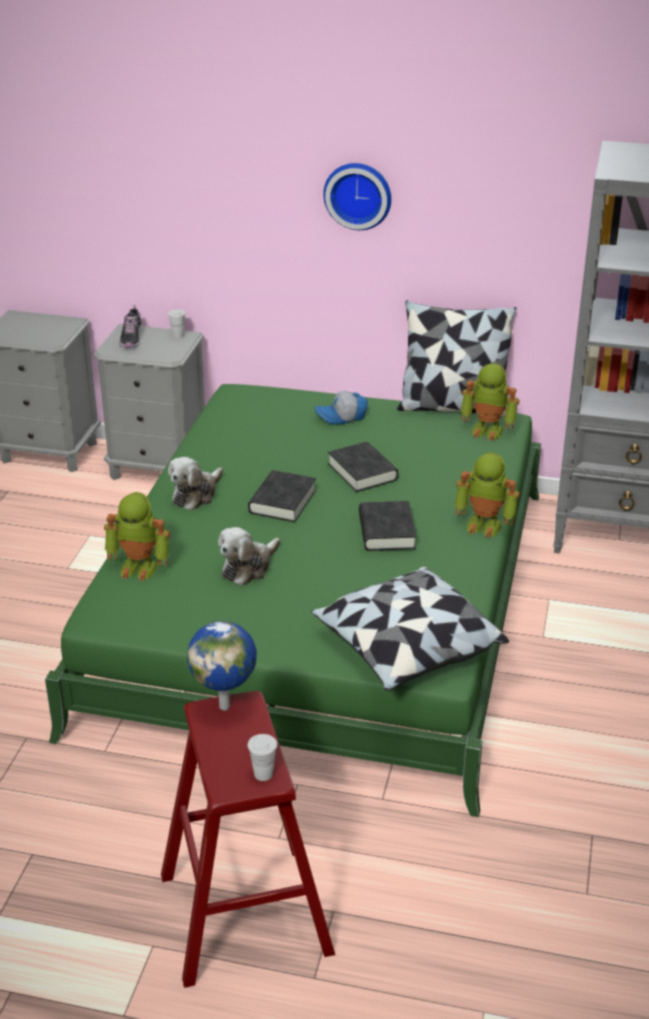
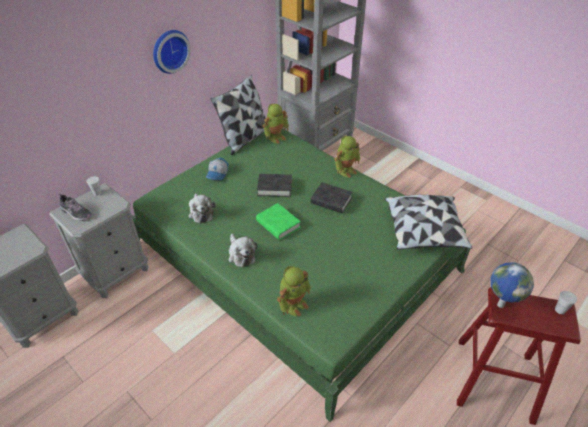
camera: 60 degrees left, 10 degrees up
(248, 567) = (326, 260): plush toy -> plush toy (201, 212)
(282, 501) = (278, 224): black book -> green book

